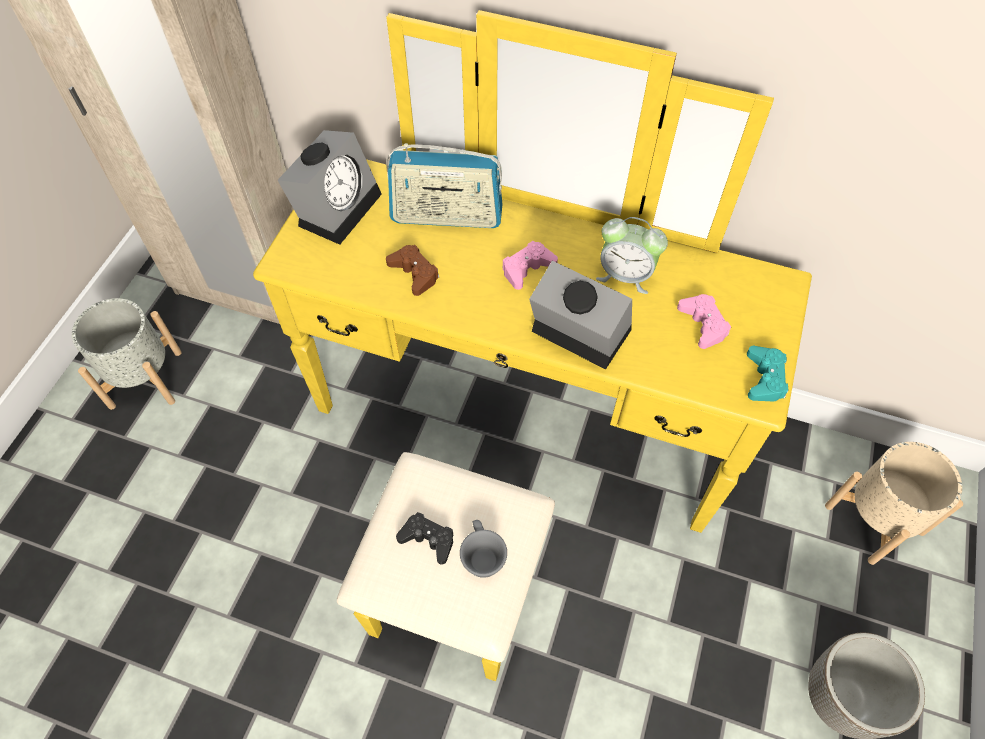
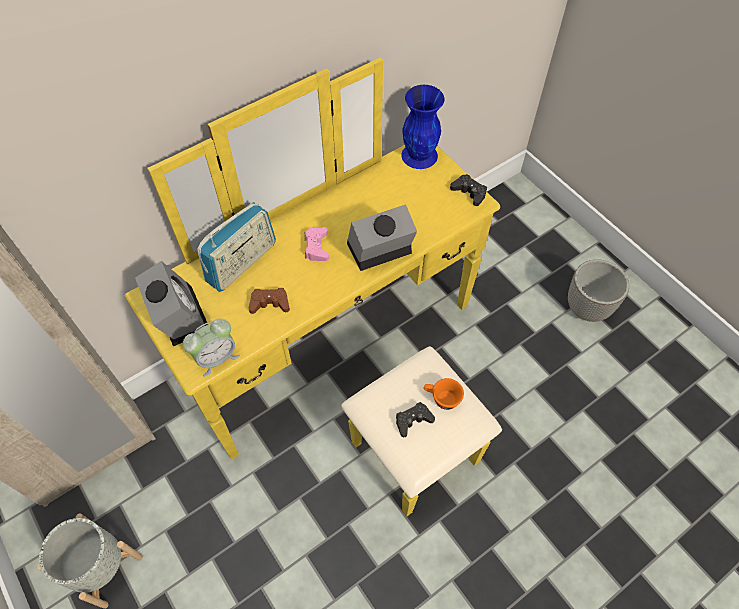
camera: 55 degrees left, 0 degrees up
(481, 555) = (441, 399): grey cup -> orange cup
(625, 275) = (360, 207): alarm clock -> alarm clock (216, 358)
(703, 324) = (419, 195): pink game controller -> none
(765, 378) = (469, 193): turquoise game controller -> black game controller
(769, 288) = (420, 155): none -> blue vase
(874, 518) = (513, 228): beige planter -> none

